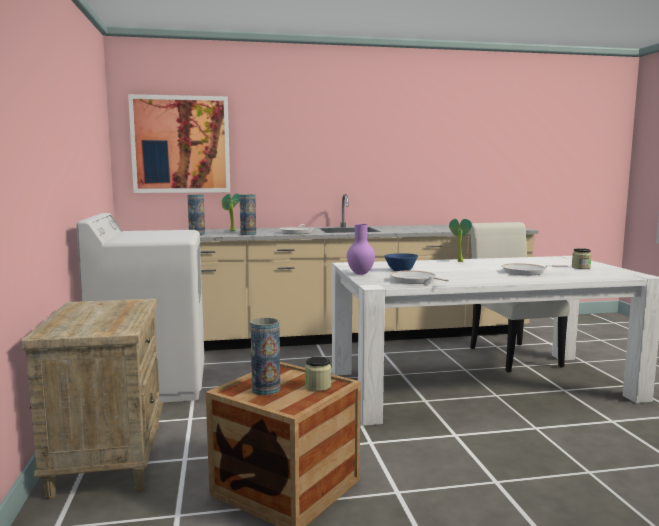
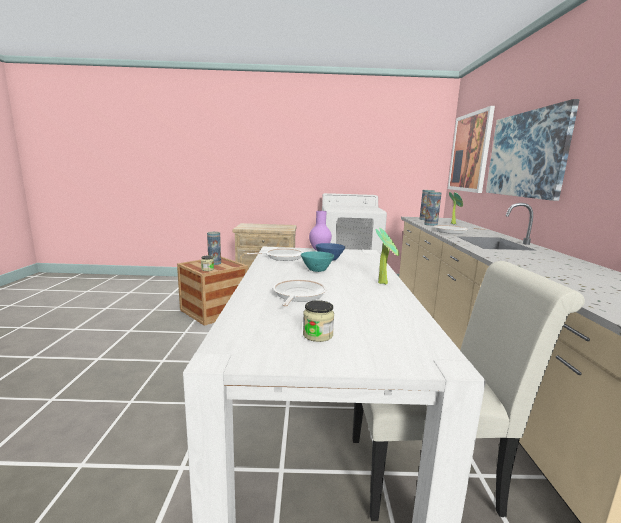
camera: 100 degrees right, 5 degrees up
(303, 153) = (526, 154): none -> picture
(447, 271) = (317, 269): none -> turquoise bowl

